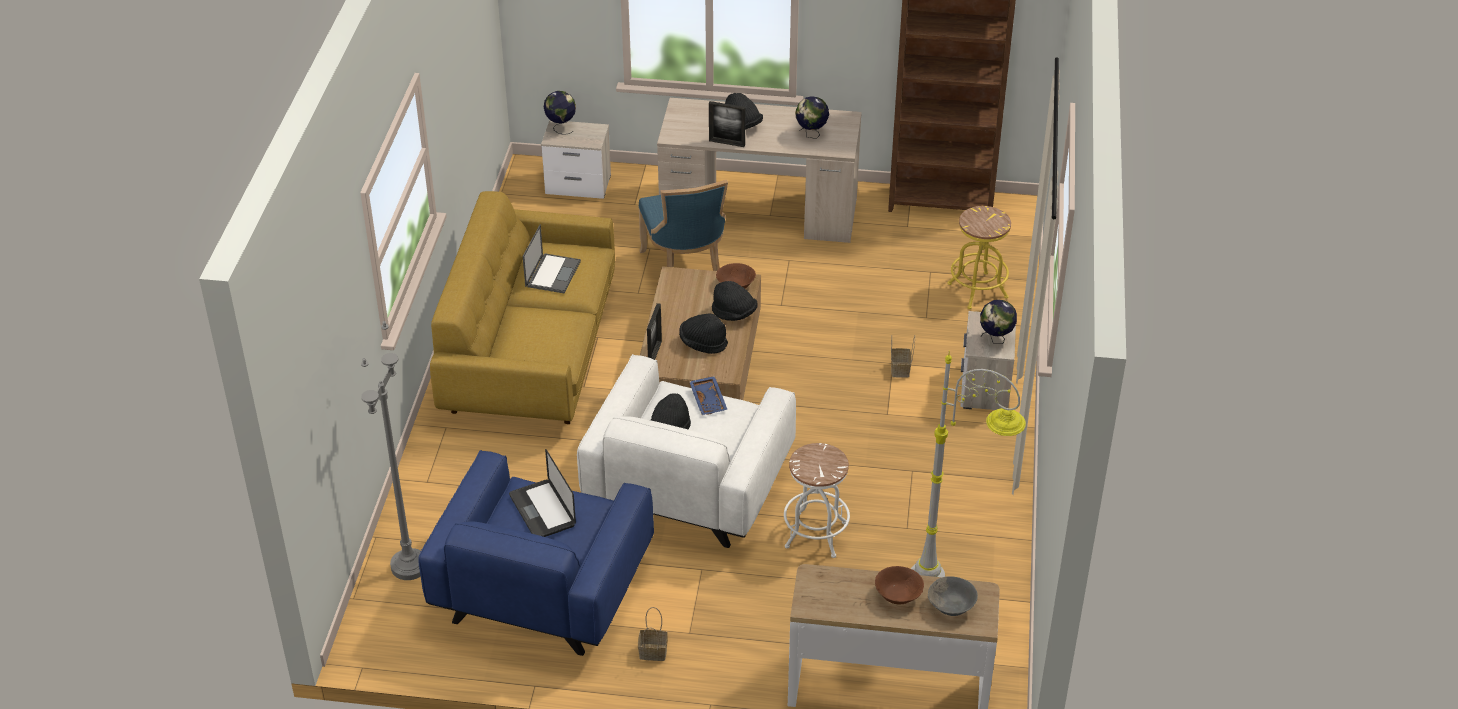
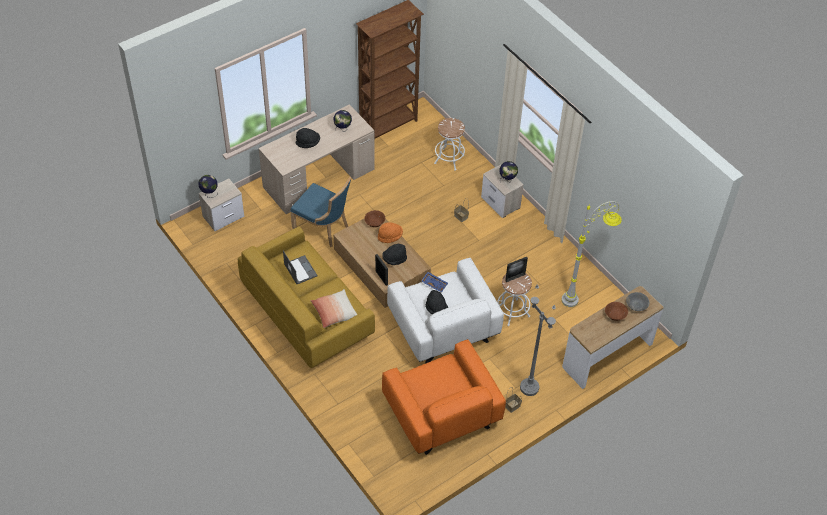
camera: 45 degrees left, 10 degrees up
(409, 566) = (378, 445): grey floor lamp -> grey floor lamp (529, 388)
(526, 348) = (334, 313): none -> pillow
(542, 510) = (431, 379): laptop -> none
(542, 589) = (441, 413): blue armchair -> orange armchair
(727, 143) = (312, 156): picture frame -> picture frame (515, 277)
(734, 313) = (390, 236): black hat -> orange hat
(977, 290) = (449, 159): yellow stool -> white stool

